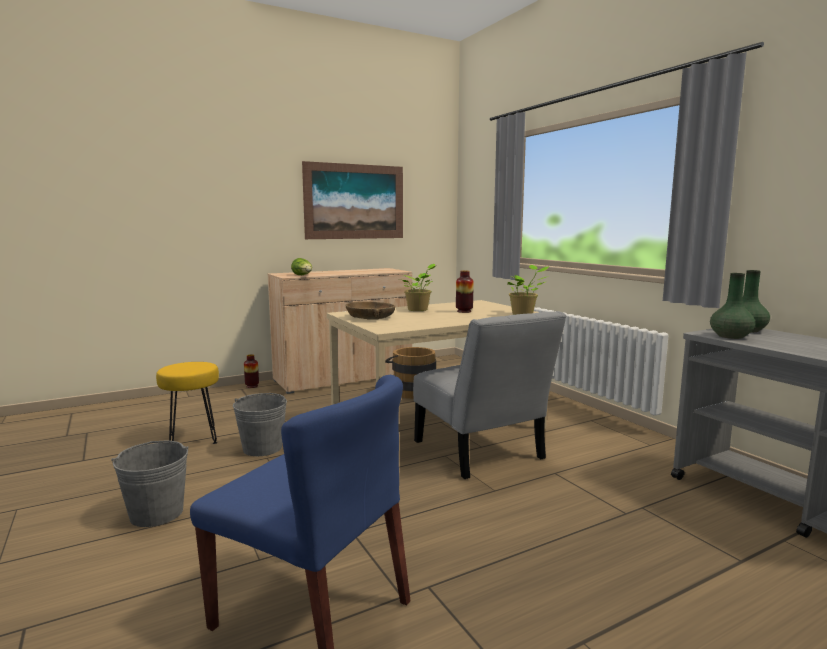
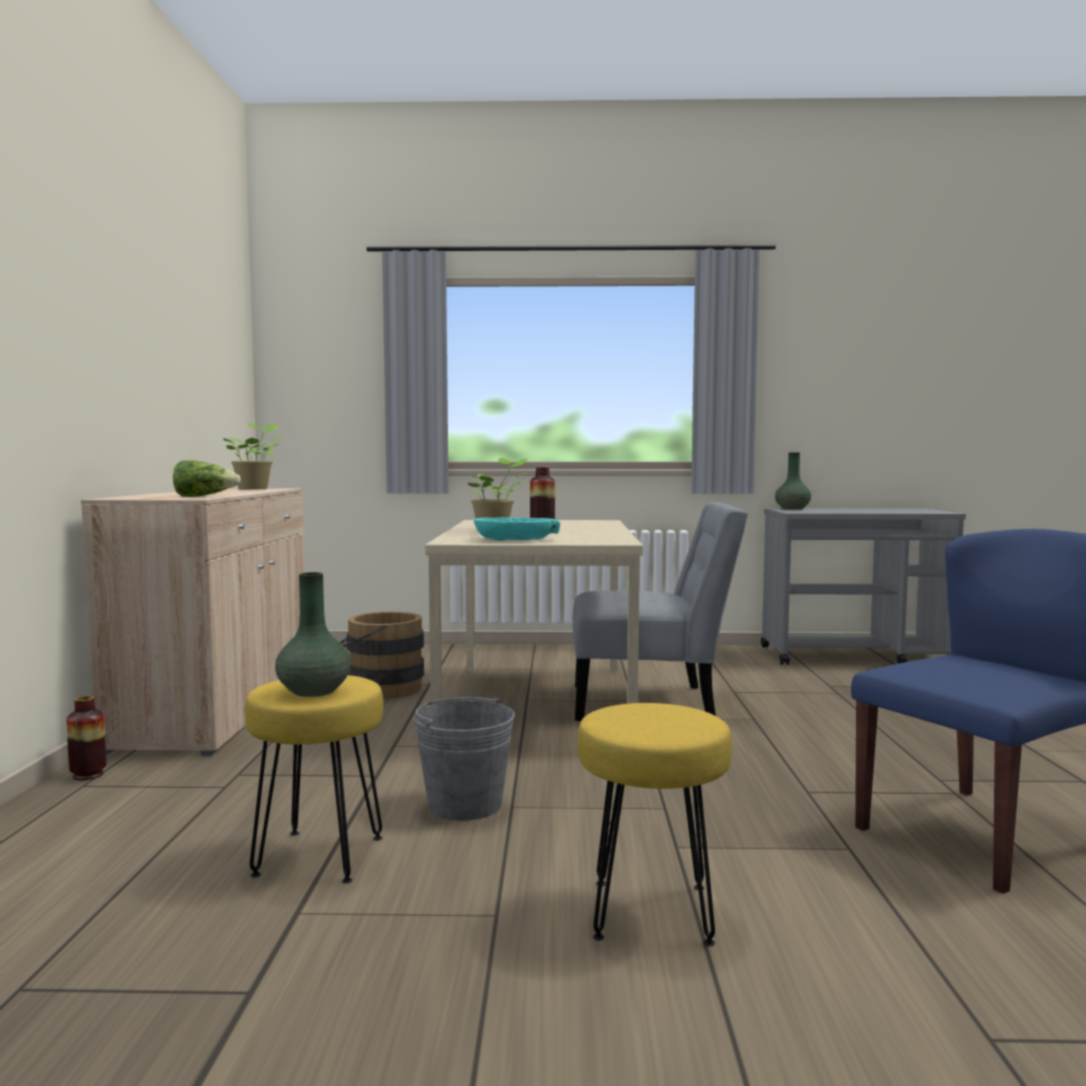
camera: 60 degrees left, 5 degrees down
(157, 513) = (650, 910): grey bucket -> yellow stool
(355, 201) = (168, 354): picture -> none
(370, 317) = (515, 539): brown bowl -> turquoise bowl
(524, 314) = (598, 521): potted plant -> potted plant (254, 489)
(730, 336) = (814, 511): green vase -> green vase (314, 691)

